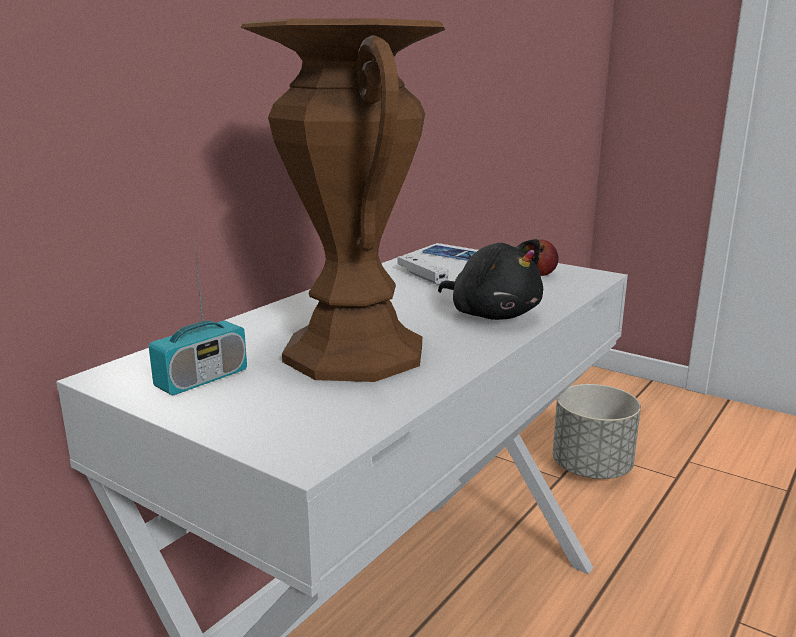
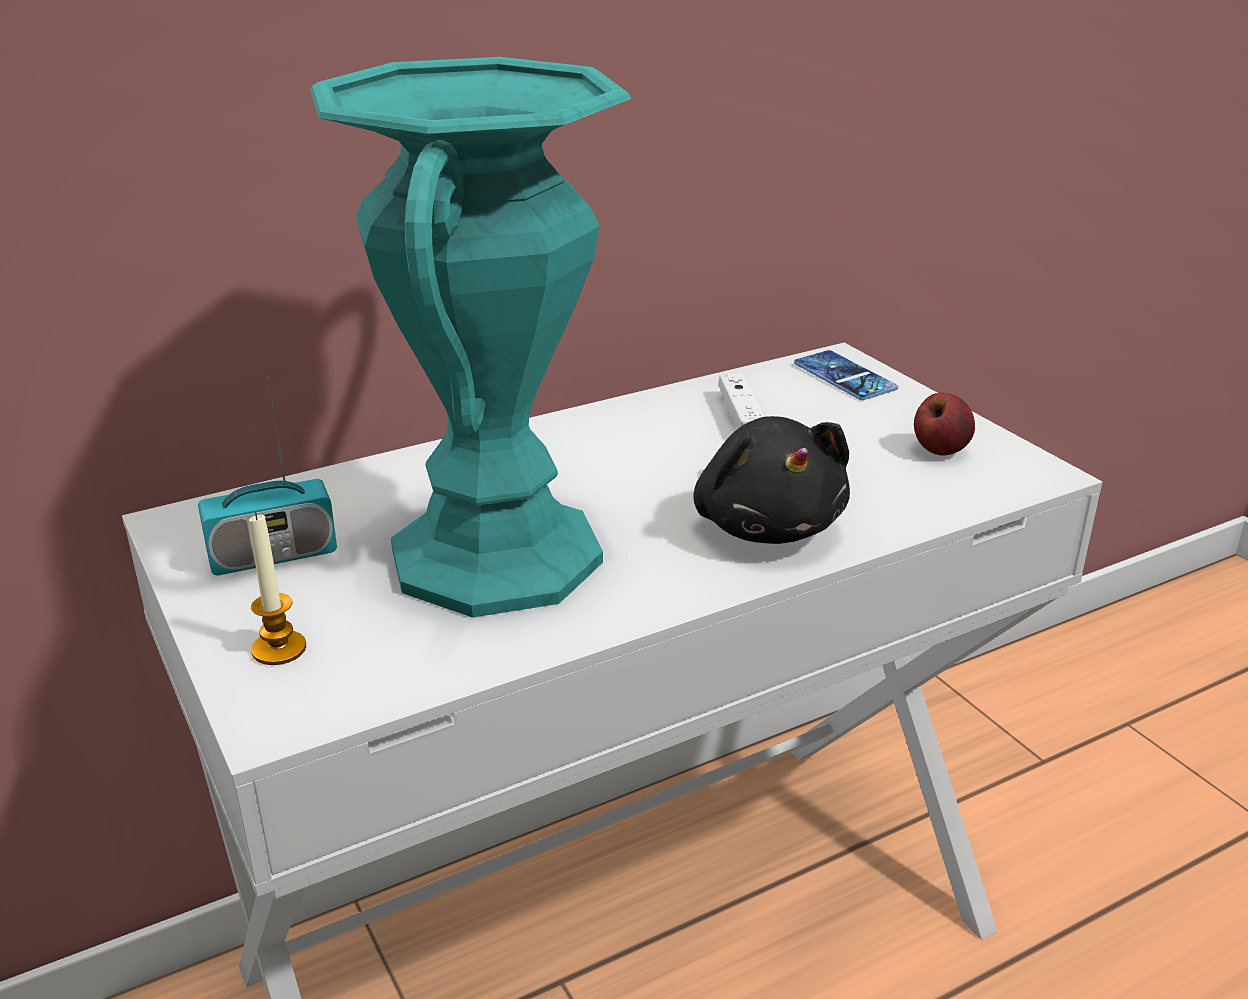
camera: 25 degrees right, 10 degrees up
(263, 422) = (279, 649): none -> candle
(355, 353) = (497, 556): brown vase -> turquoise vase
(591, 468) = (1112, 758): grey planter -> none

